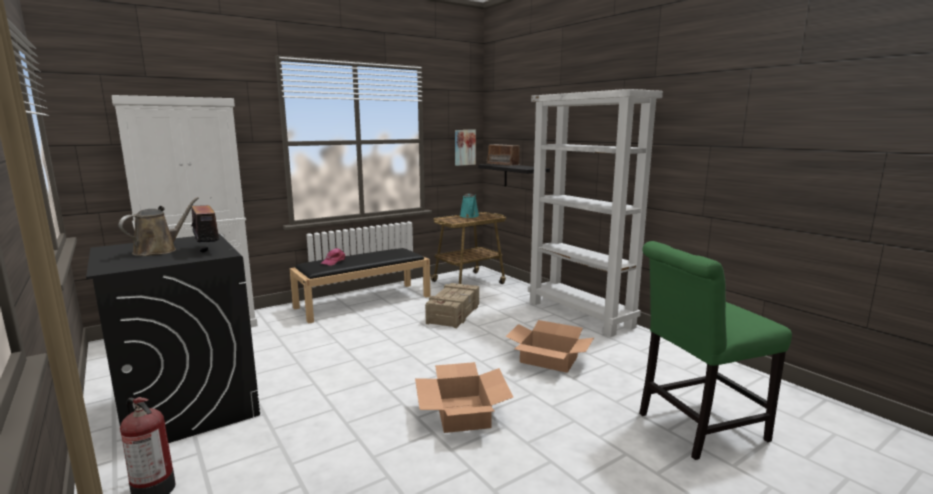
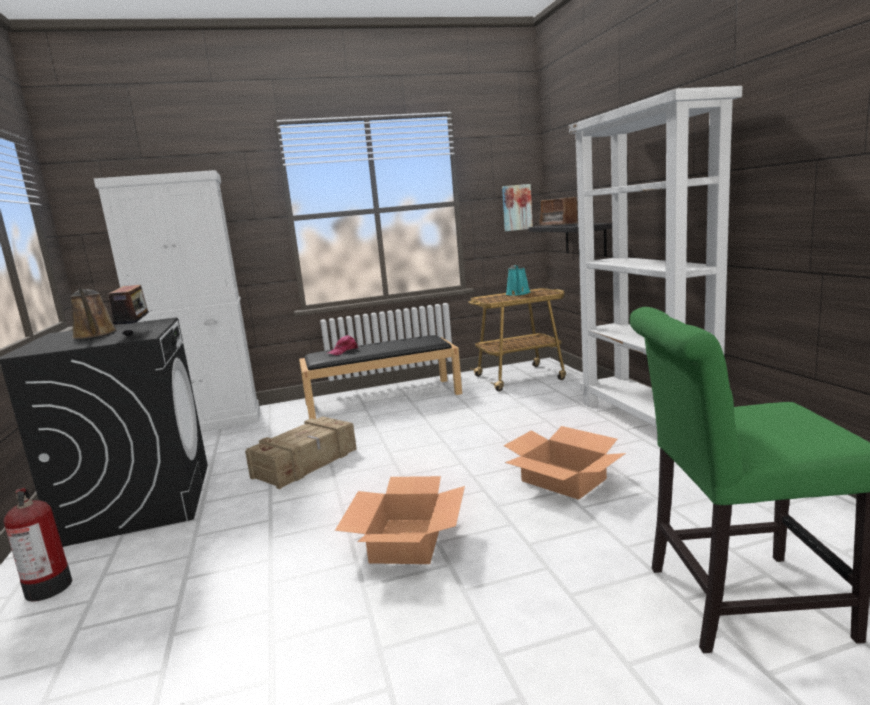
camera: 20 degrees right, 0 degrees up
(159, 250) = (95, 335): brown watering can -> brown watering can turned 105 degrees clockwise
(454, 313) = (477, 415): crate -> crate (306, 463)

